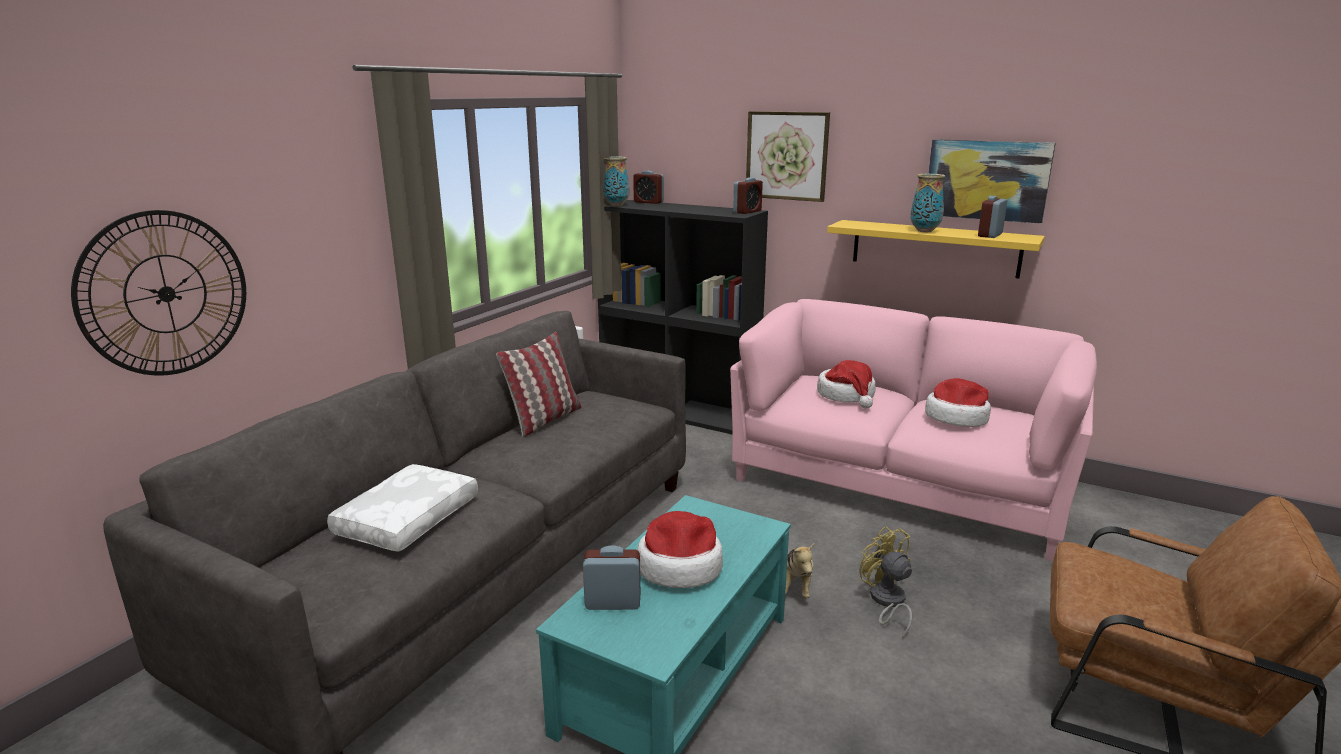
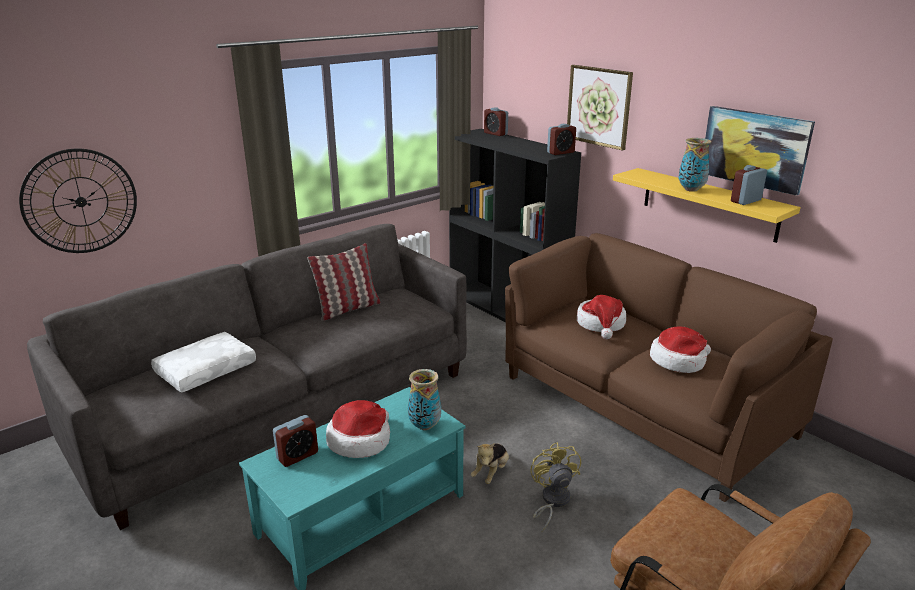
camera: 20 degrees right, 5 degrees up
(613, 602) = (297, 456): alarm clock -> alarm clock turned 120 degrees clockwise
(616, 205) = (464, 135): vase -> vase (424, 426)
(900, 483) = (644, 406): pink sofa -> brown sofa

